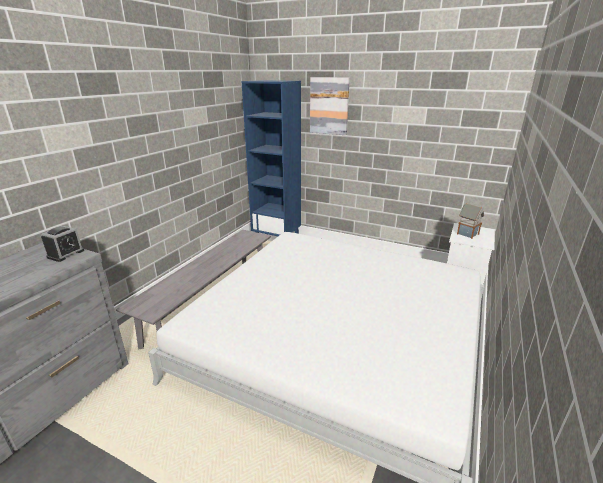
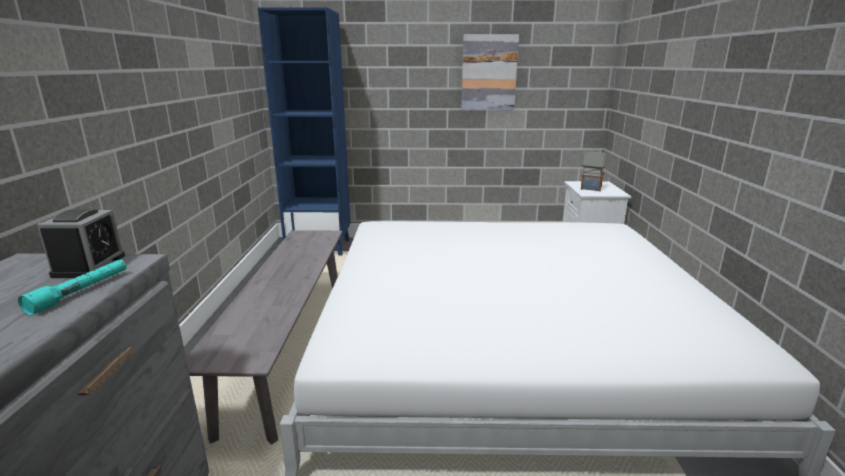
camera: 25 degrees left, 5 degrees down
(47, 269) = (81, 292): none -> turquoise flashlight
(329, 106) = (382, 48): picture -> picture (489, 73)

